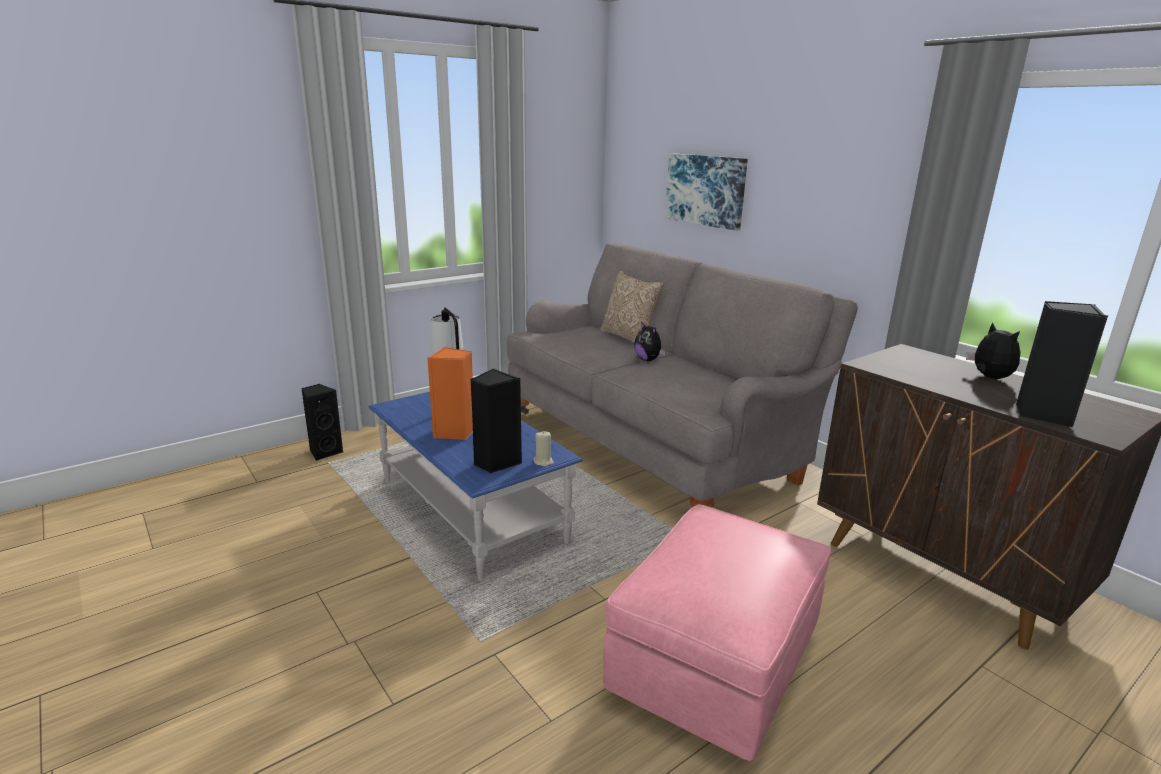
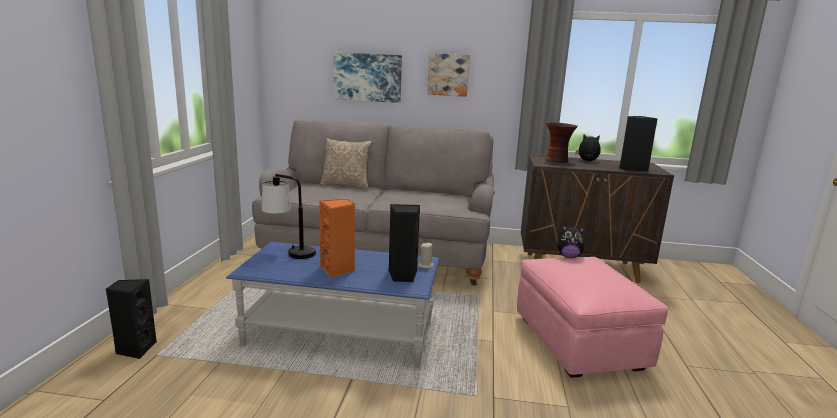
camera: 45 degrees left, 5 degrees down
(648, 360) = (381, 195): plush toy -> plush toy (569, 256)
(806, 191) = (448, 74): none -> picture
(919, 364) = (557, 161): none -> vase

